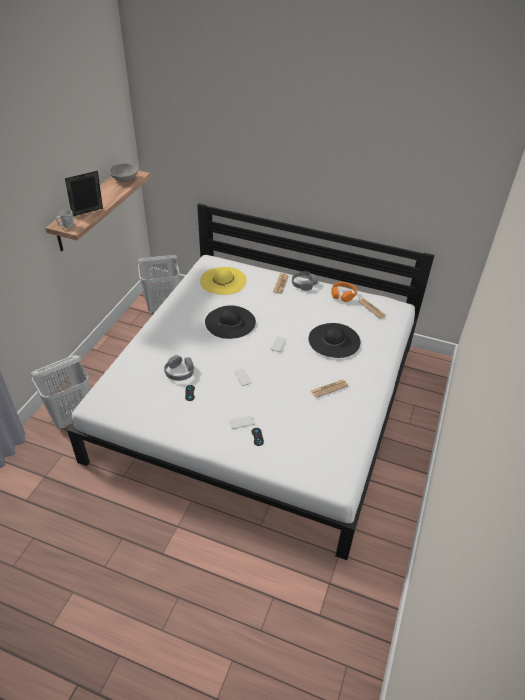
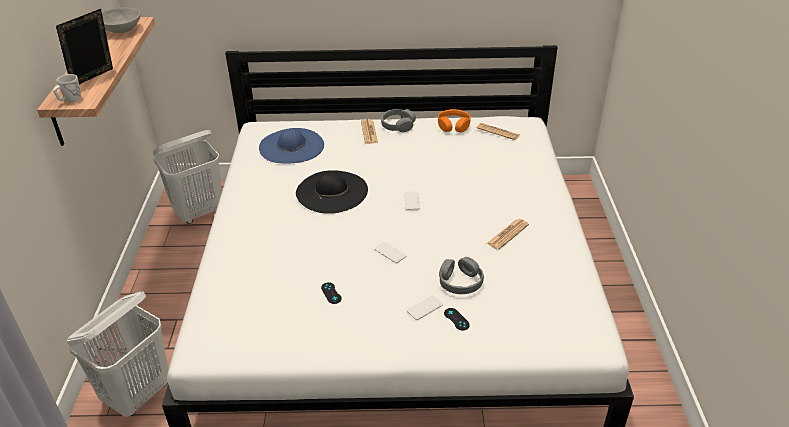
camera: 20 degrees left, 5 degrees down
(179, 372) = (300, 271): grey headphones -> grey headphones (460, 282)
(223, 281) = (291, 146): yellow hat -> blue hat
(334, 340) = (478, 178): black hat -> none

